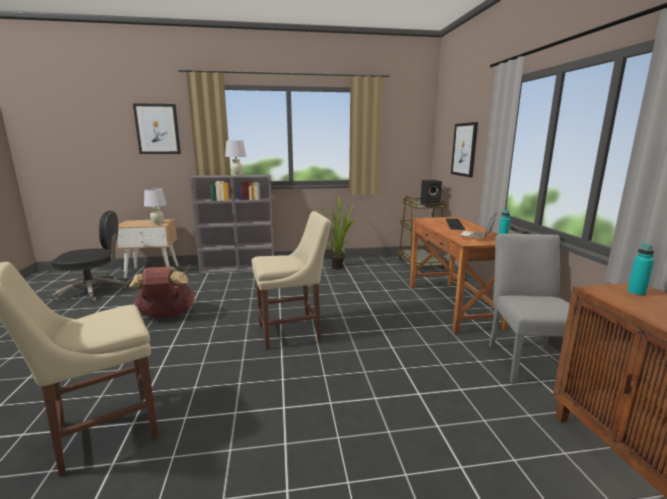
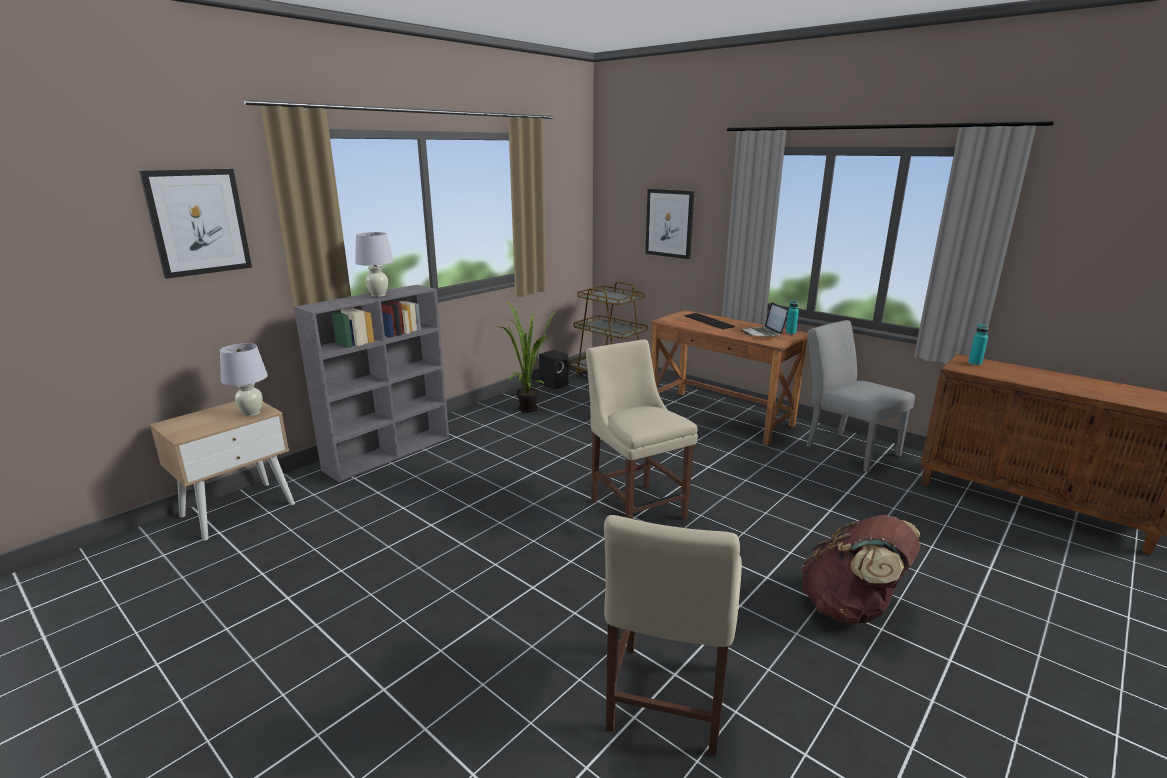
camera: 40 degrees left, 5 degrees up
(94, 291) = (197, 583): black office chair -> none
(167, 316) = (437, 558): brown backpack -> brown backpack (850, 609)
(292, 332) = (635, 507): beige chair -> beige chair turned 60 degrees counterclockwise
(430, 205) = (621, 296): black speaker -> black speaker (555, 384)

